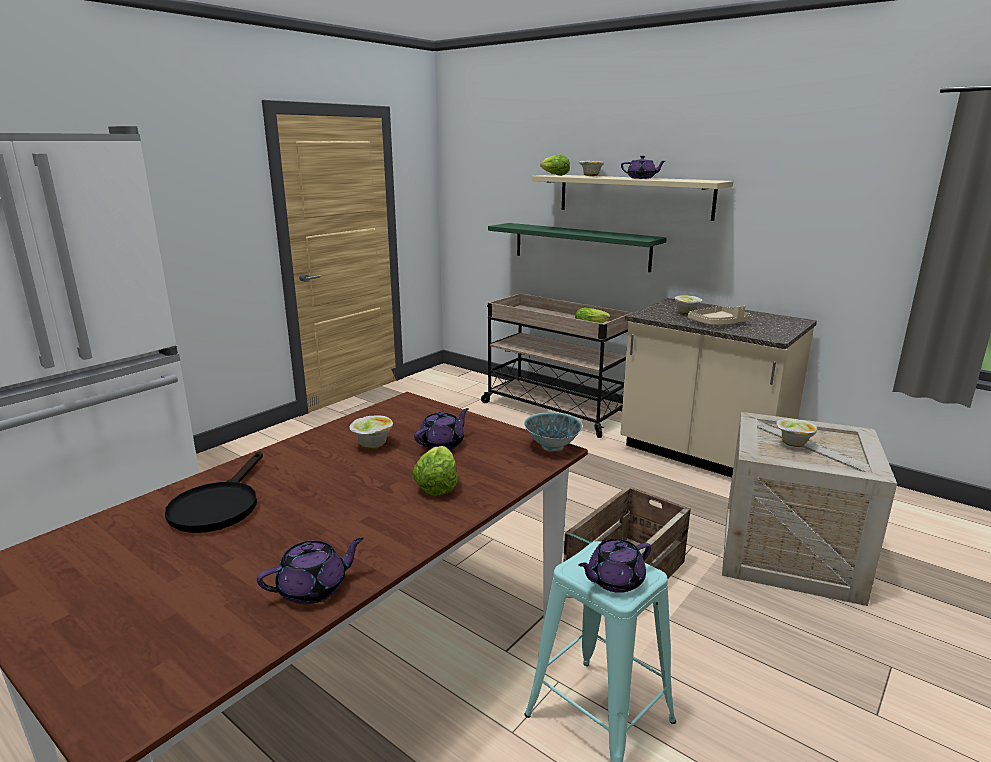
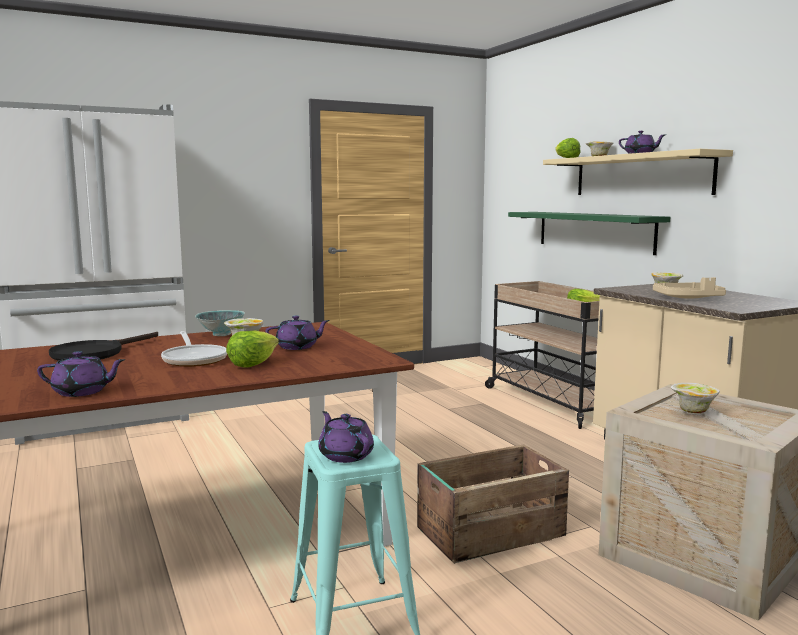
camera: 25 degrees right, 10 degrees down
(361, 491) = (194, 359): none -> frying pan
(552, 447) = (384, 358): bowl -> bowl (221, 334)
(614, 580) = (345, 455): purple teapot -> purple teapot turned 60 degrees clockwise

